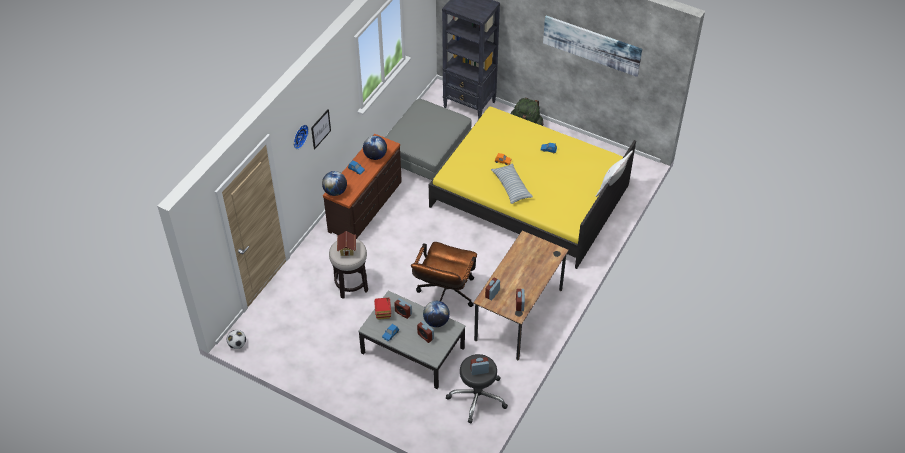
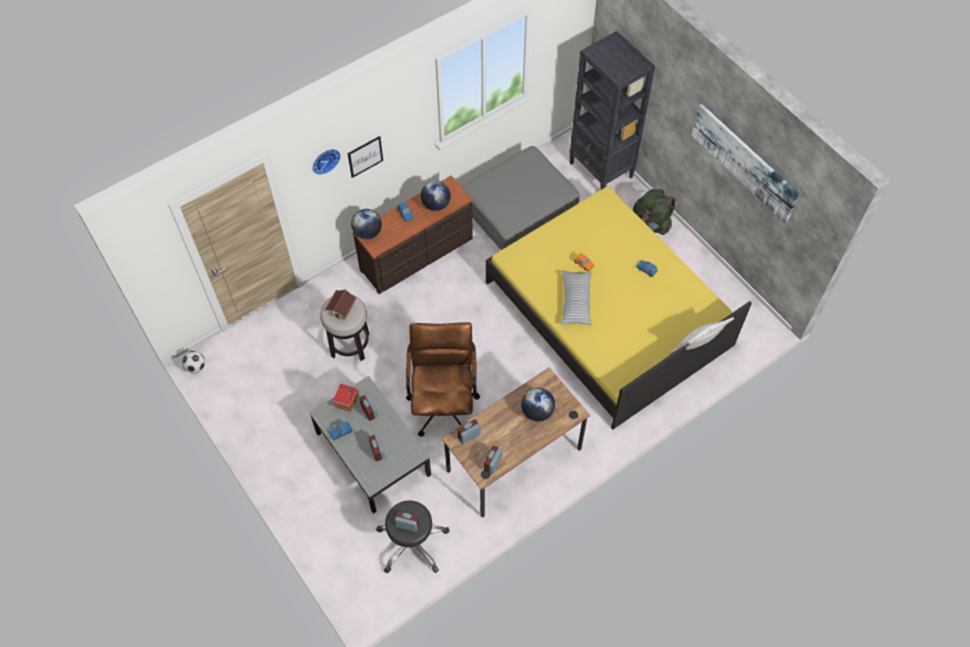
camera: 25 degrees right, 10 degrees up
(436, 321) = (399, 438): globe -> globe (537, 411)
(445, 296) = (443, 401): brown office chair -> brown office chair turned 135 degrees clockwise

